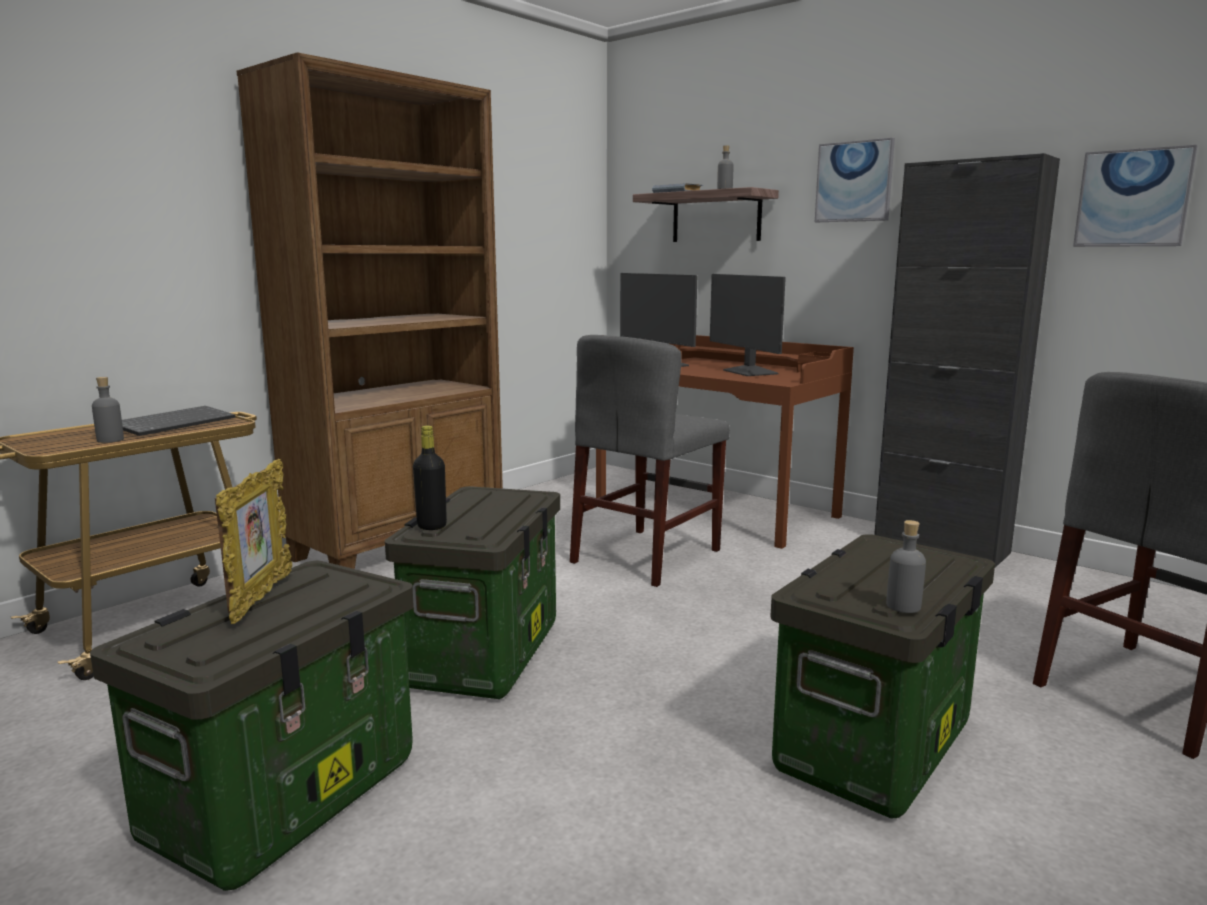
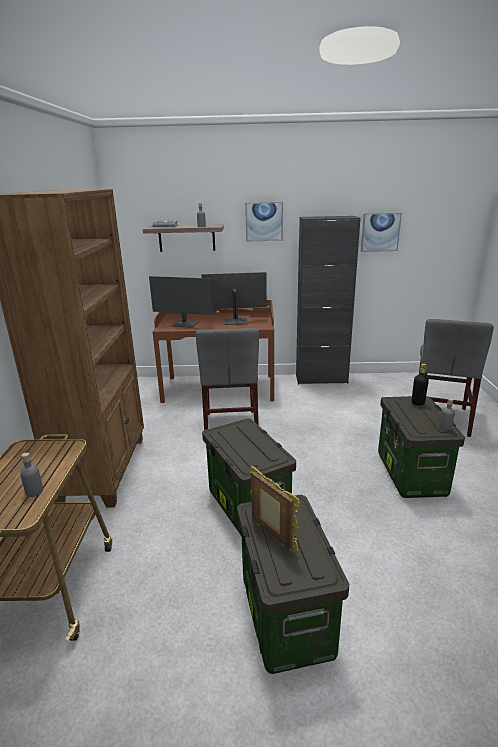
camera: 40 degrees left, 10 degrees up
(175, 423) = (37, 461): keyboard -> none
(432, 526) = (248, 461): black bottle -> black bottle (417, 403)
(749, 372) = (235, 321): monitor -> monitor turned 150 degrees clockwise

